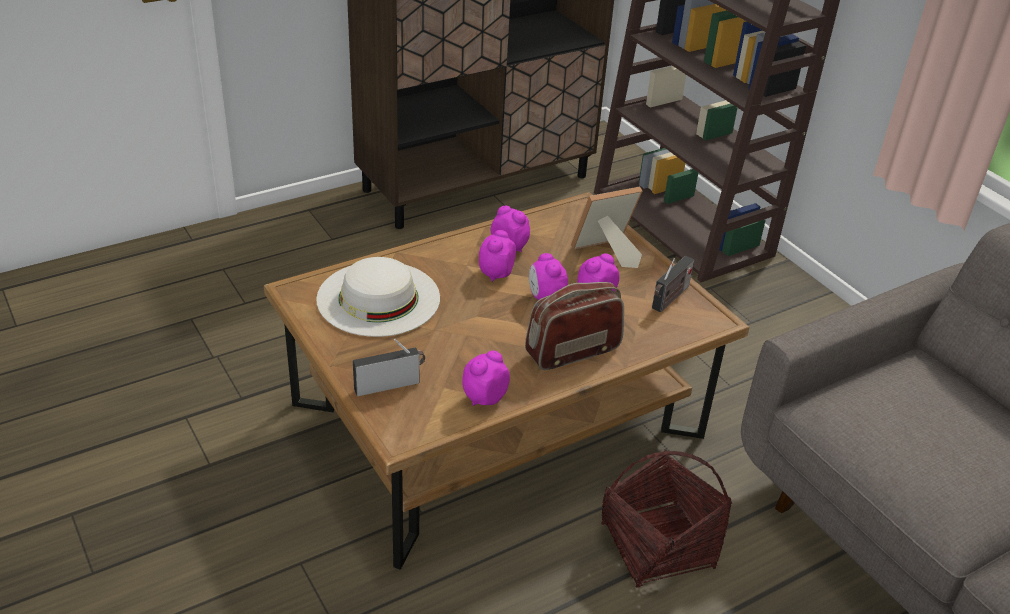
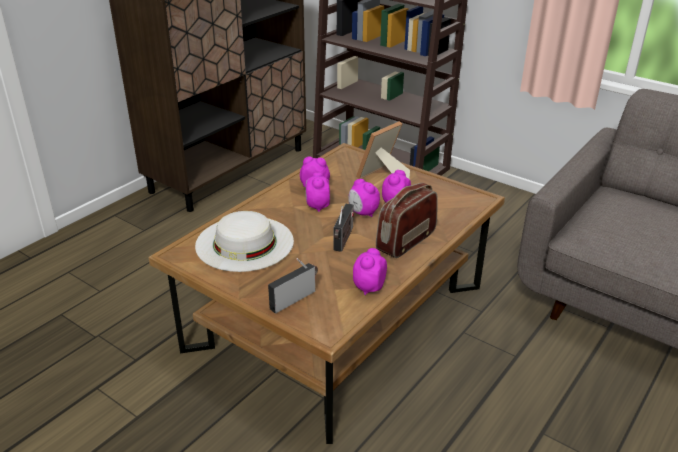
camera: 20 degrees left, 5 degrees down
(658, 546) = (496, 366): basket -> none
(669, 299) = (444, 193): radio -> radio (343, 240)

